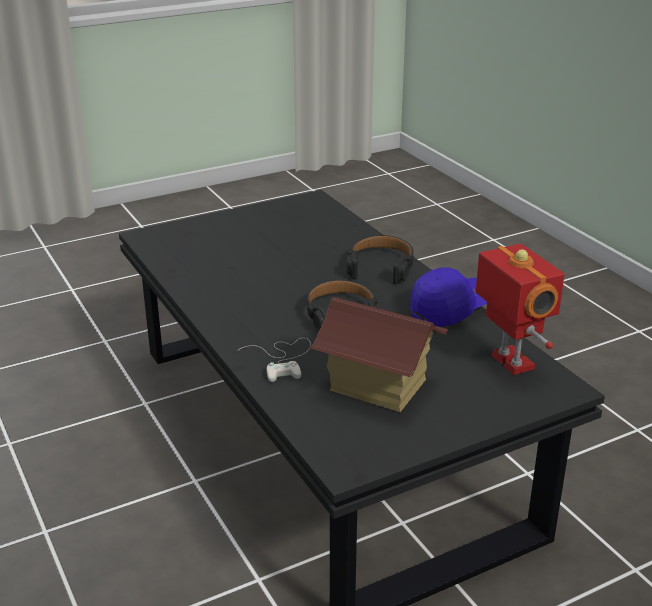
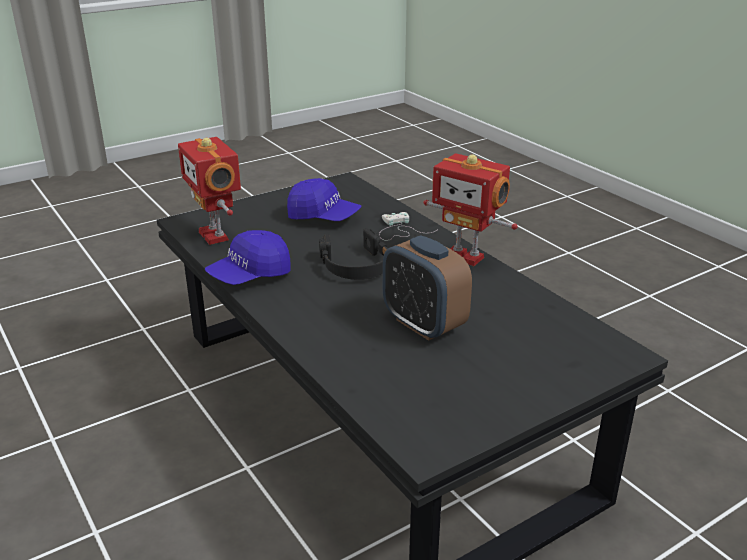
camera: 175 degrees right, 0 degrees up
(221, 321) = (465, 256): none -> toy robot
(290, 261) = (423, 324): none -> alarm clock
(378, 386) = (323, 217): toy house -> blue cap
(381, 266) = (316, 321): black headphones -> none

